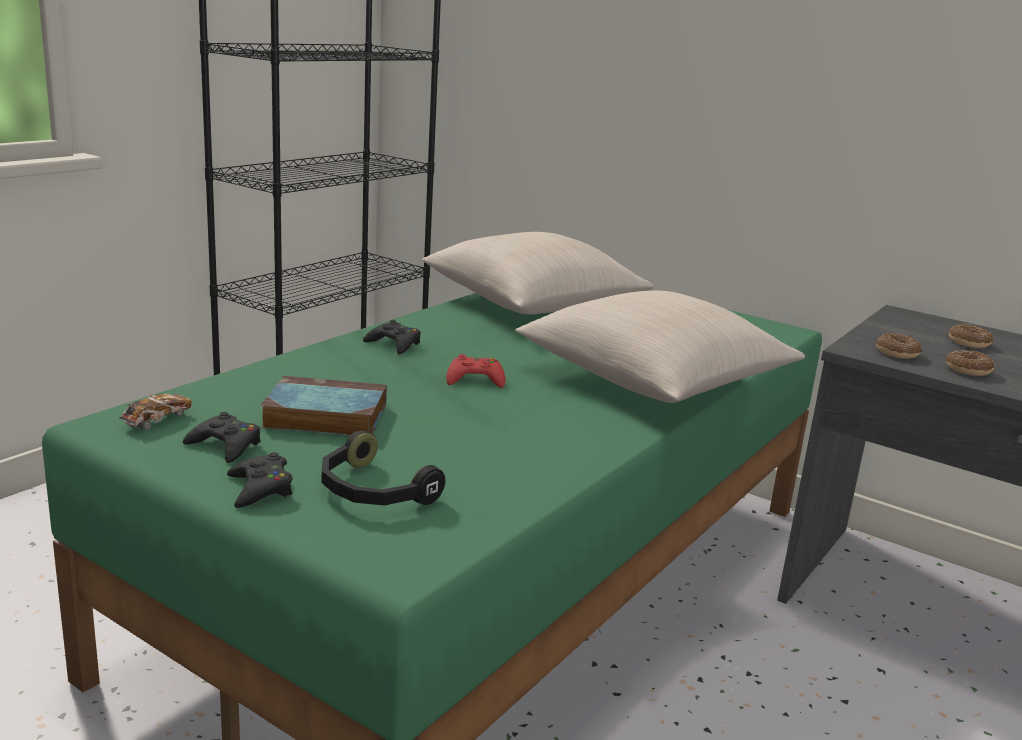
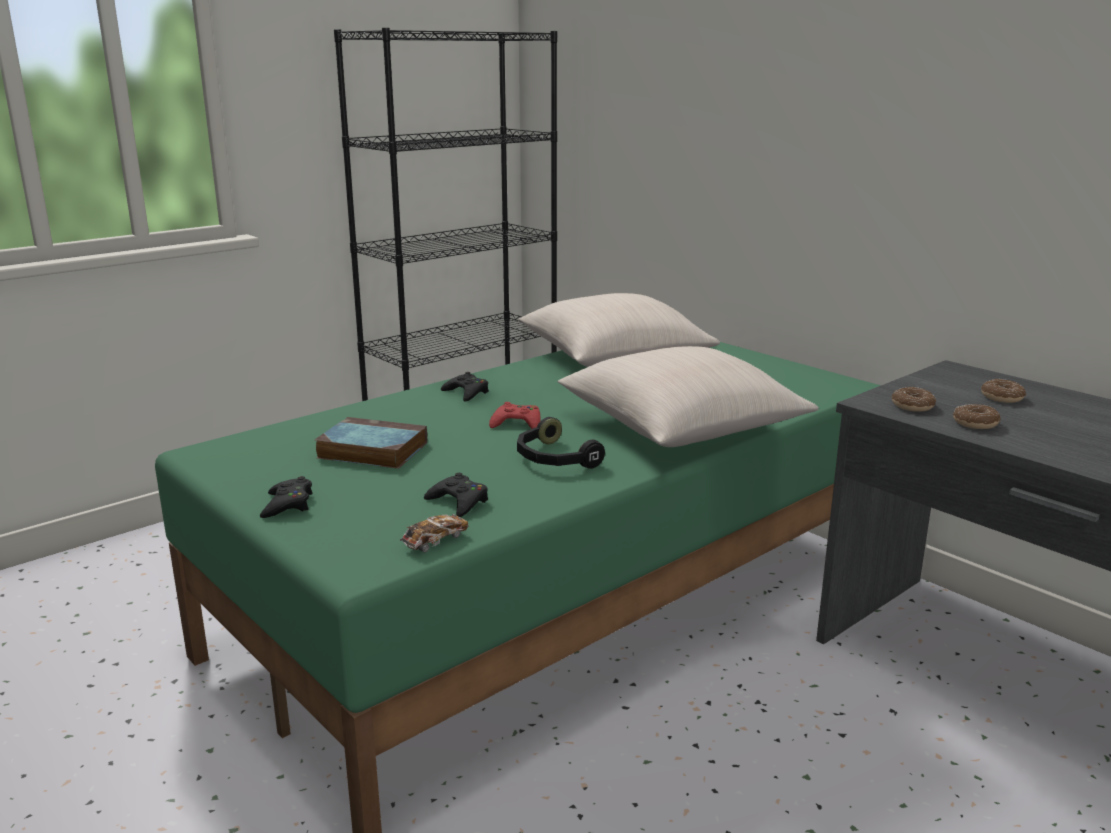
camera: 15 degrees right, 0 degrees up
(157, 420) = (240, 450): toy car -> toy car (435, 541)
(225, 445) = (281, 471): black game controller -> black game controller (458, 502)
(372, 491) = (372, 510): black headphones -> black headphones (553, 459)

